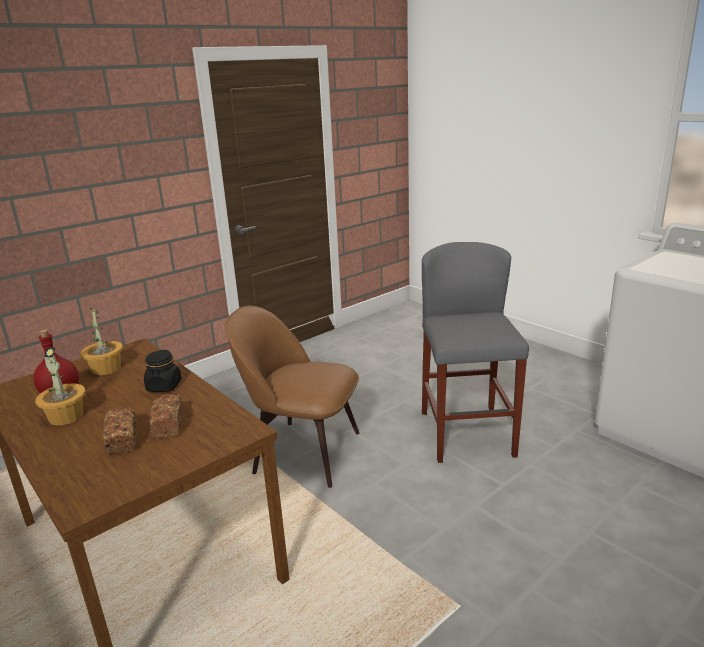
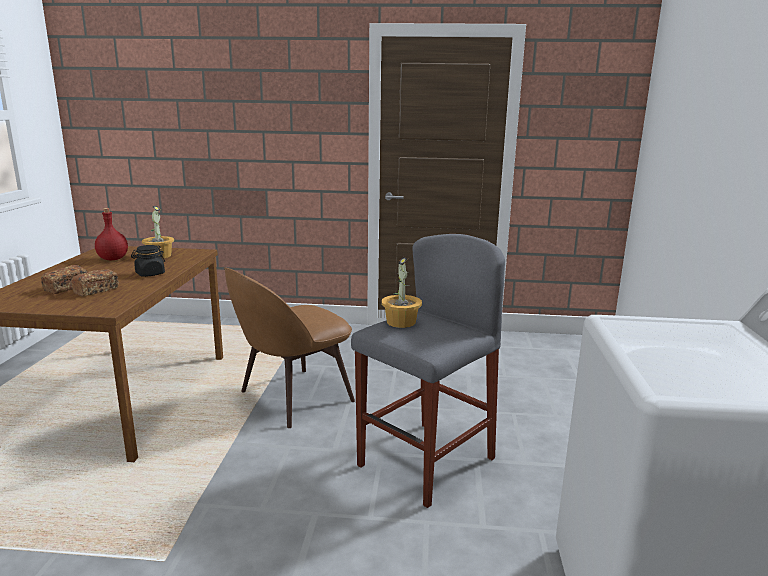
camera: 45 degrees right, 5 degrees down
(66, 416) = (87, 268): potted plant -> potted plant (401, 322)
(302, 451) = (292, 398): brown chair -> brown chair turned 105 degrees counterclockwise

